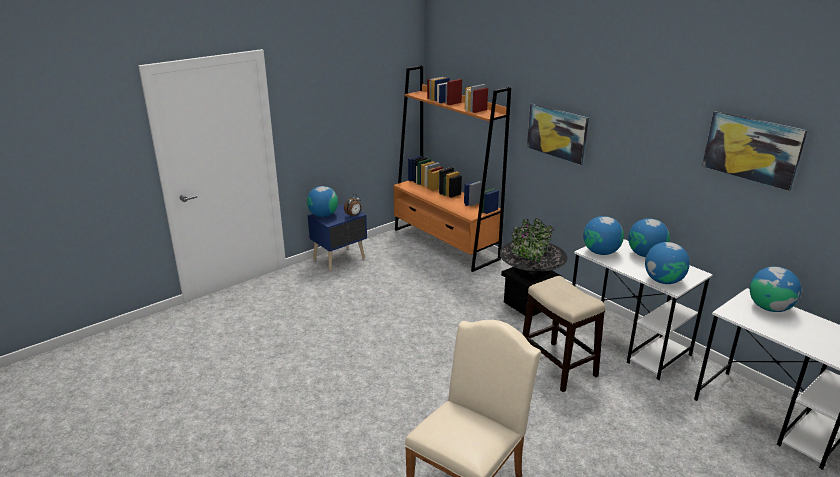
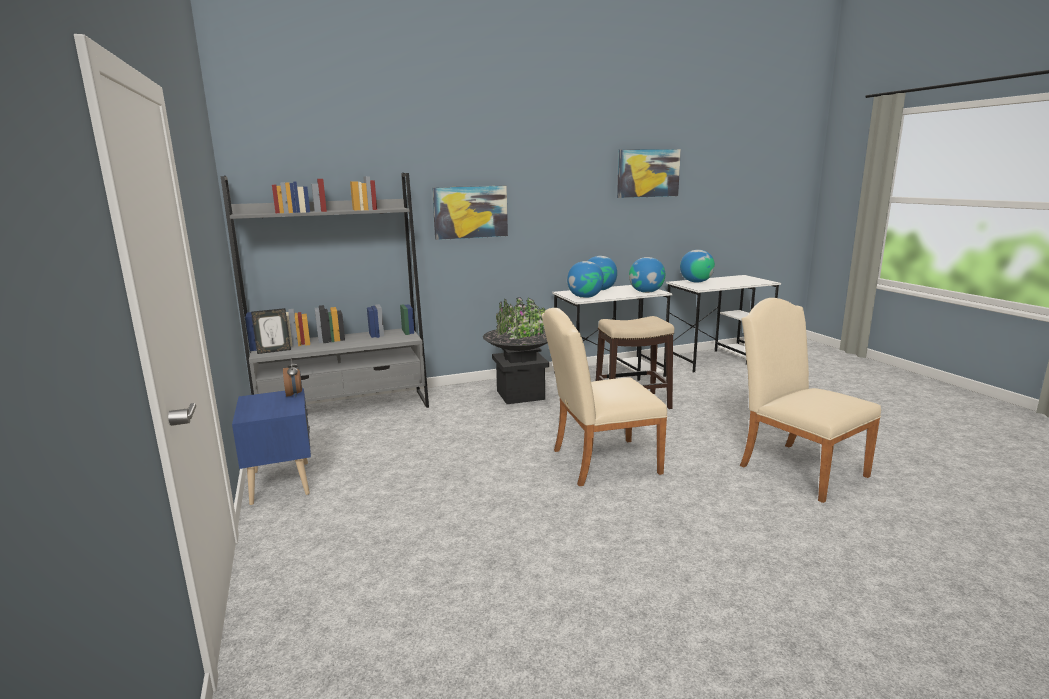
camera: 70 degrees left, 10 degrees down
(323, 215) = (257, 413): globe -> none
(412, 186) = (274, 351): none -> picture frame
(421, 364) = (598, 462): none -> beige chair
(445, 244) = (345, 410): orange bookcase -> grey bookcase

